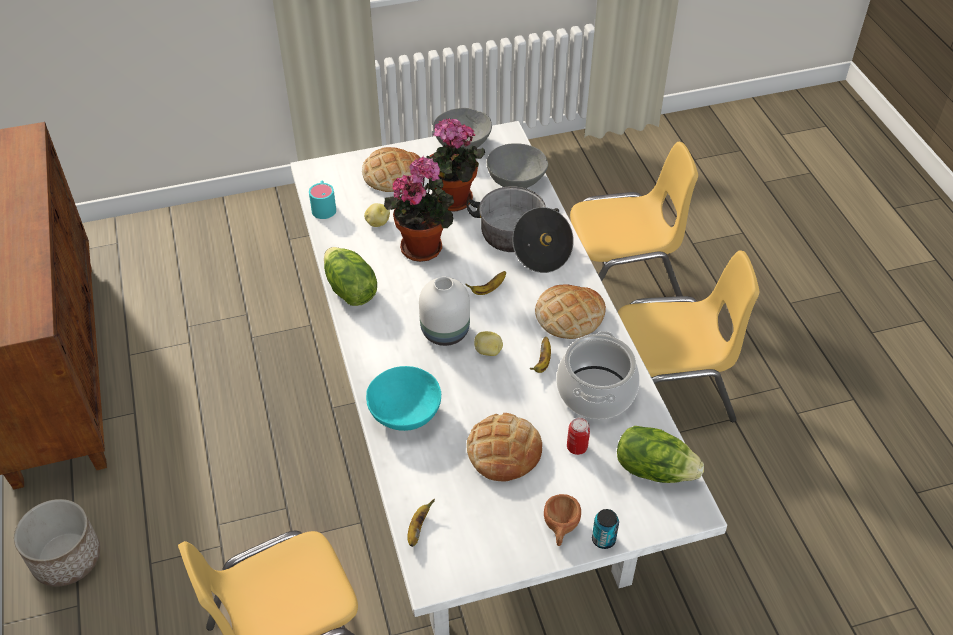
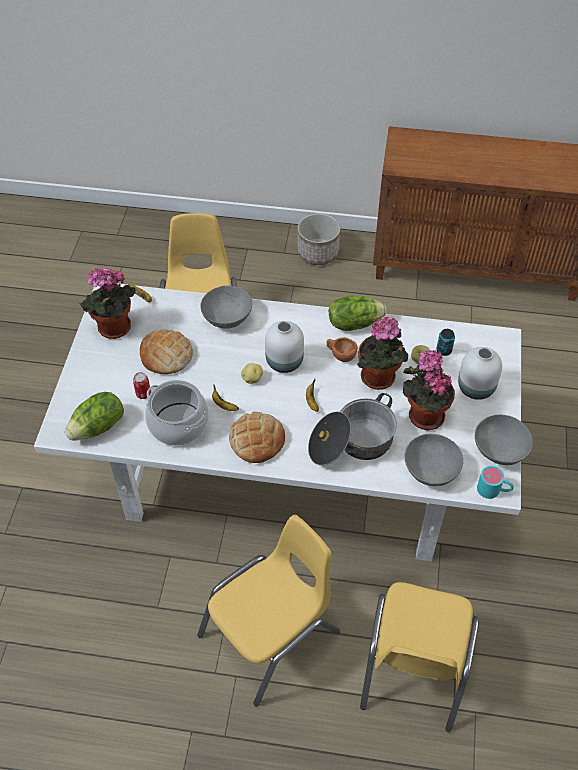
camera: 115 degrees right, 5 degrees up
(324, 206) = (455, 334): turquoise mug -> turquoise mug (494, 490)
(392, 174) = (477, 388): bread -> white vase
(405, 414) = (227, 318): turquoise bowl -> grey bowl
(495, 534) = (113, 329): none -> potted plant
(560, 528) = (94, 361): brown cup -> brown cup (340, 355)
(603, 539) = (72, 378): can -> can (444, 350)
(666, 390) = (271, 635): yellow chair -> yellow chair turned 150 degrees counterclockwise

